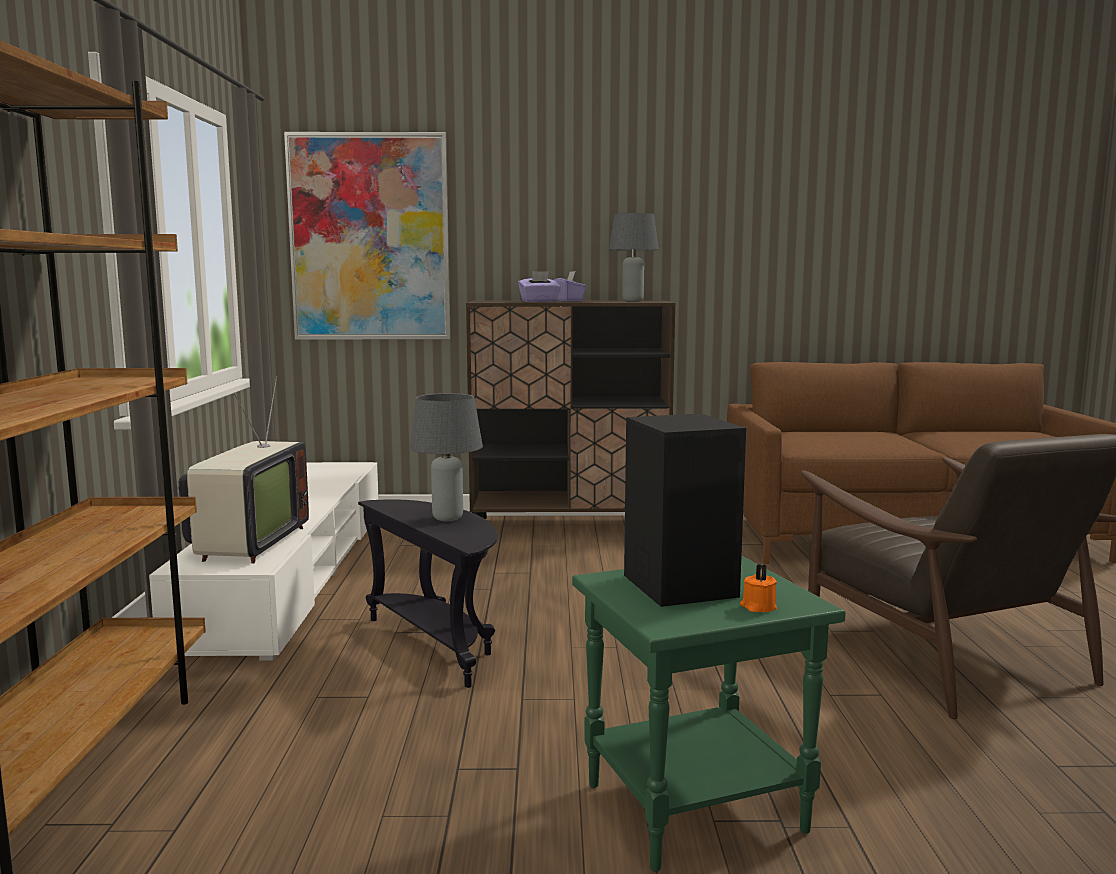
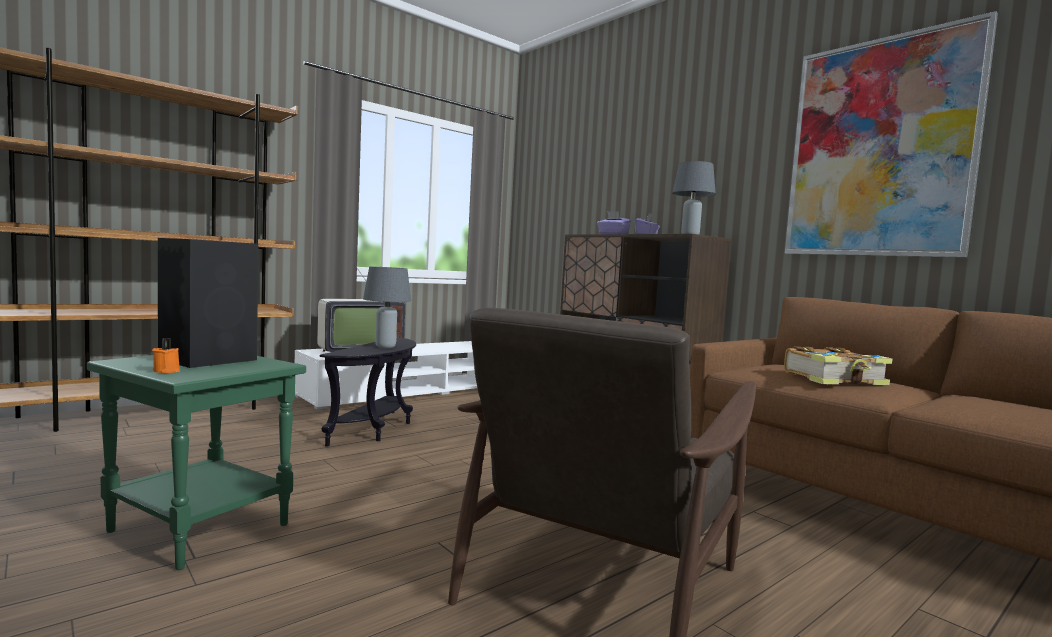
camera: 50 degrees right, 5 degrees down
(369, 238) = (558, 198): picture -> picture (879, 148)
(868, 439) = (835, 380): none -> book

